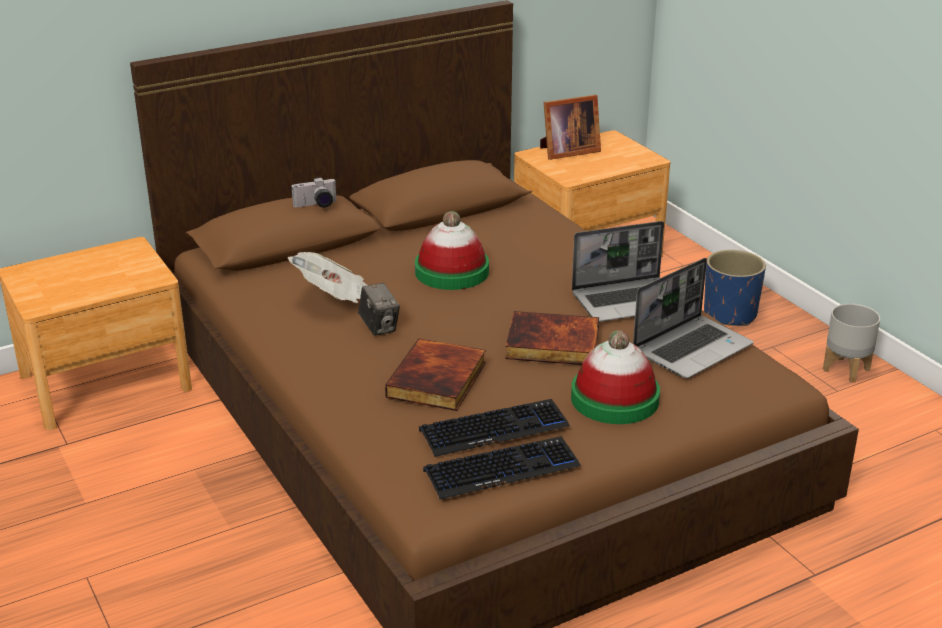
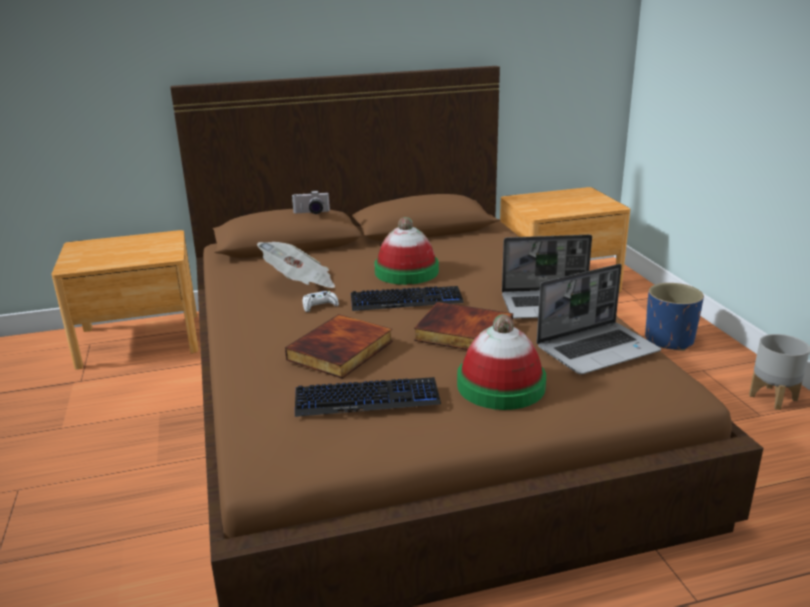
camera: 15 degrees right, 5 degrees down
(379, 327) = (319, 305): camera -> white game controller
(502, 469) = (354, 437): keyboard -> keyboard (406, 300)
(567, 151) = (544, 198): picture frame -> none

